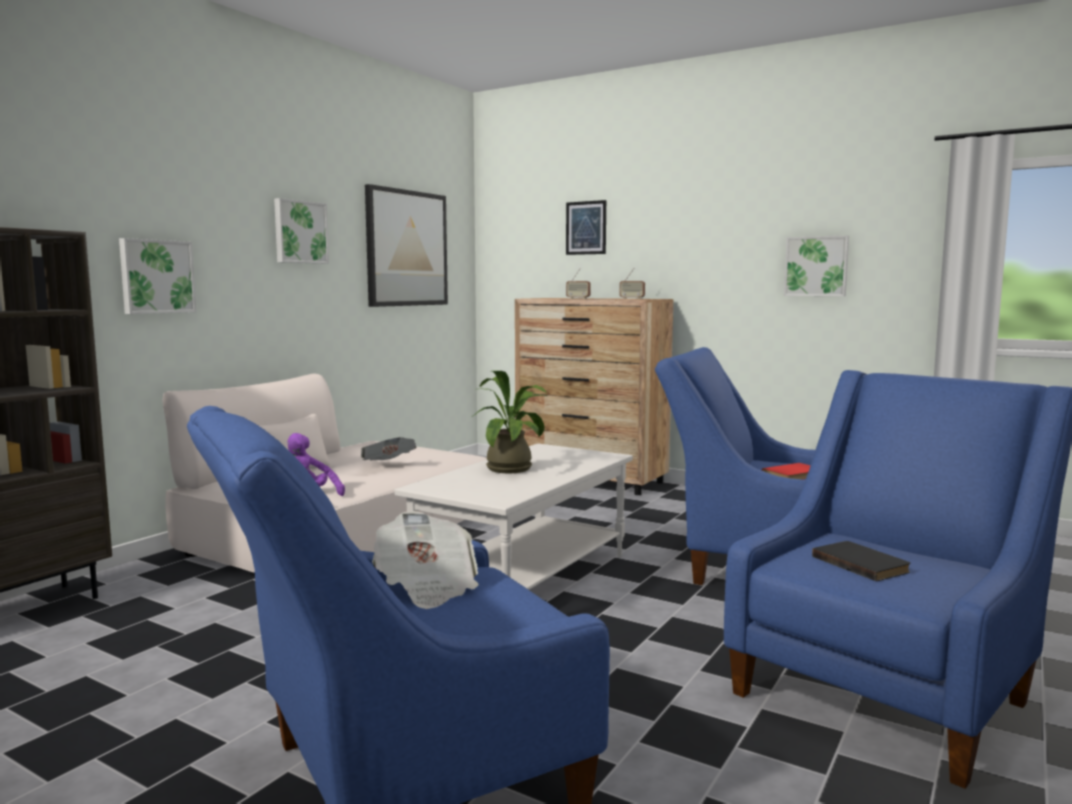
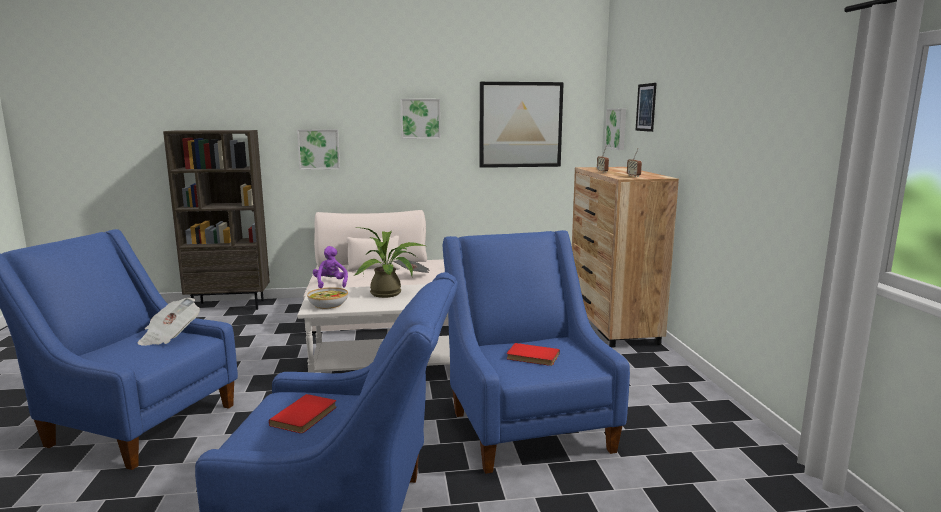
camera: 50 degrees right, 5 degrees up
(499, 492) = (328, 305): none -> bowl
(816, 266) = (764, 158): picture -> picture (617, 129)
(862, 564) = (306, 416): black book -> red book

